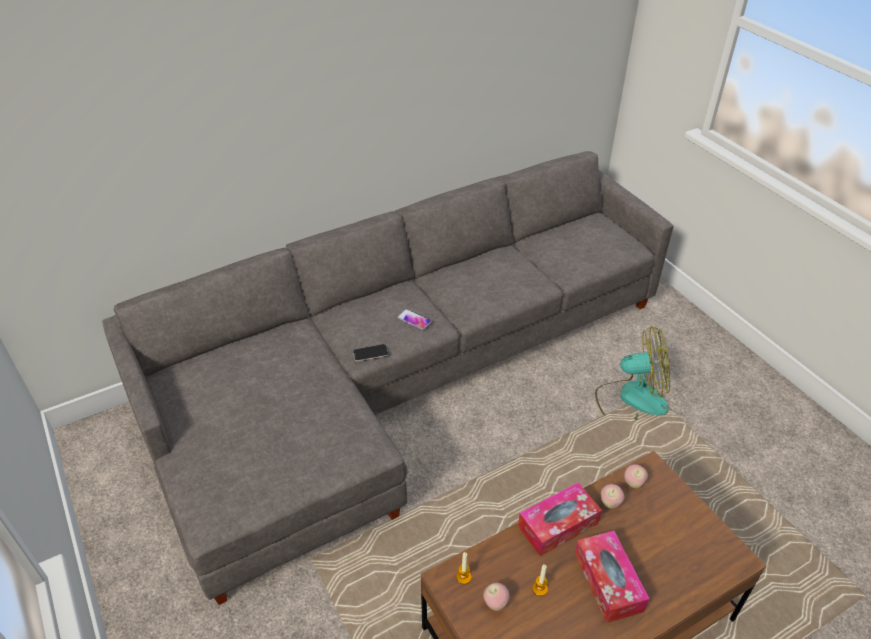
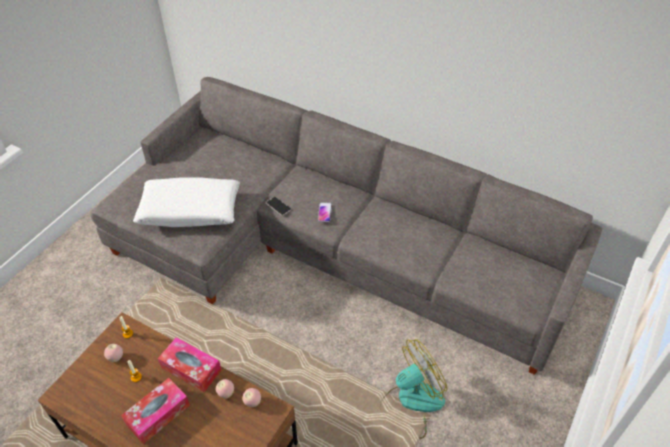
camera: 60 degrees right, 5 degrees up
(305, 435) = (190, 210): none -> white pillow
(631, 399) = (411, 402): fan -> fan turned 90 degrees counterclockwise

